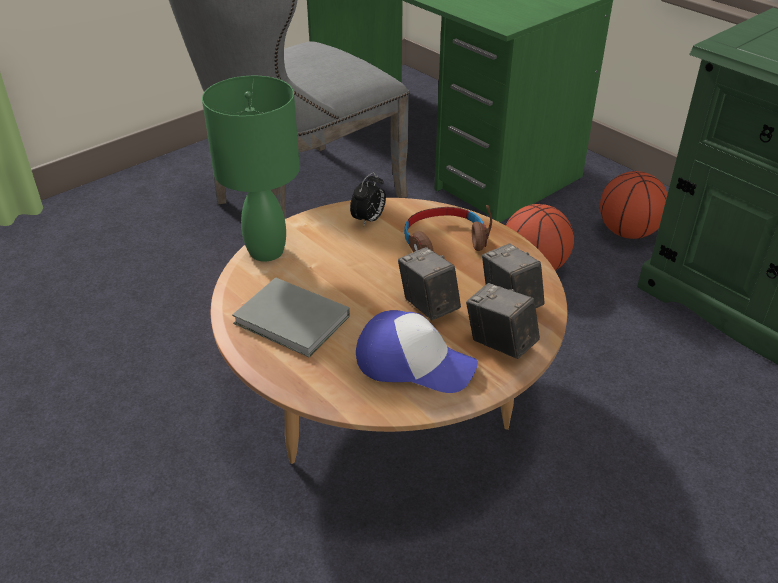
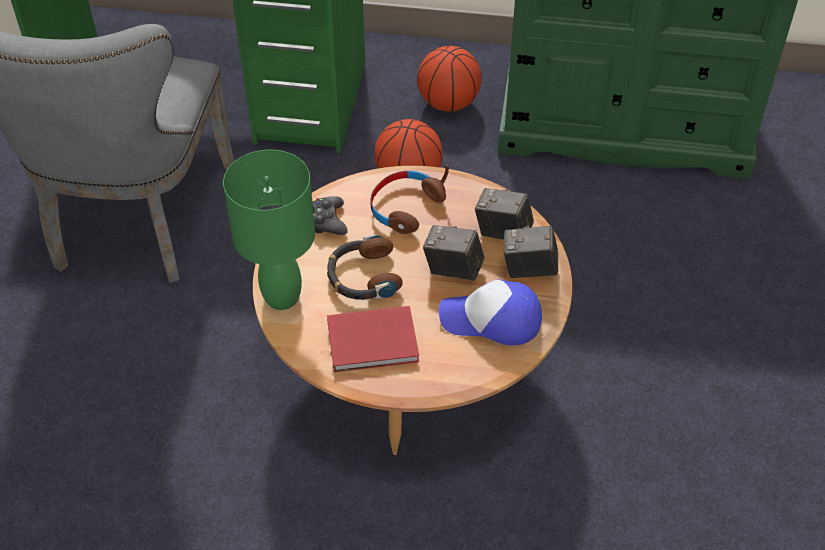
camera: 40 degrees left, 10 degrees up
(293, 322) = (375, 342): grey book -> red book
(346, 270) = (363, 276): none -> headphones
(369, 220) = (328, 221): alarm clock -> black game controller
(414, 363) = (491, 320): cap -> cap turned 150 degrees counterclockwise

